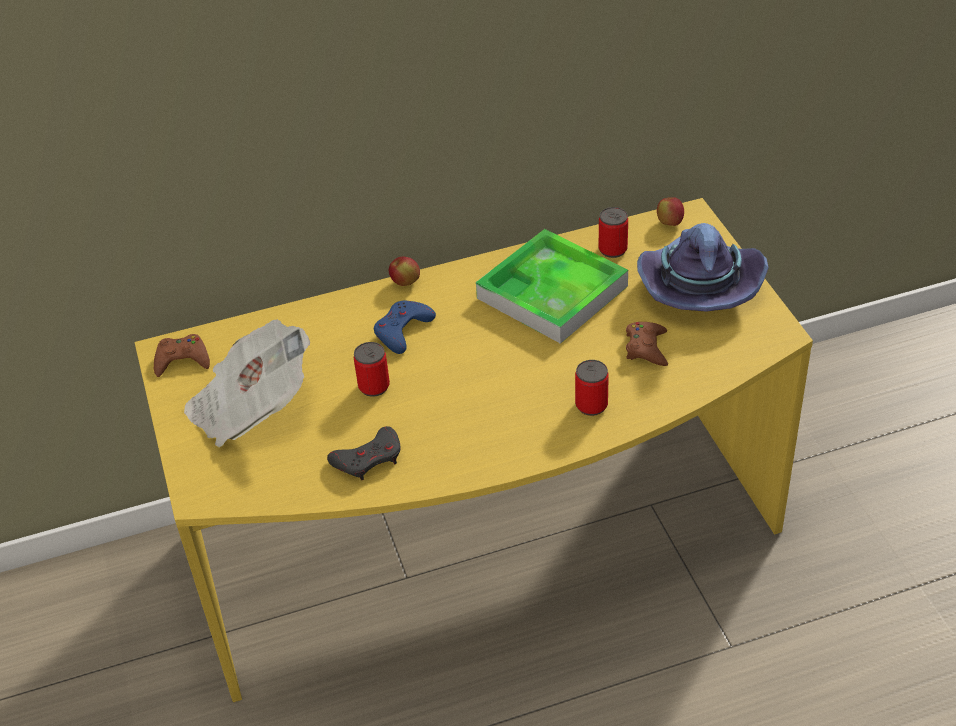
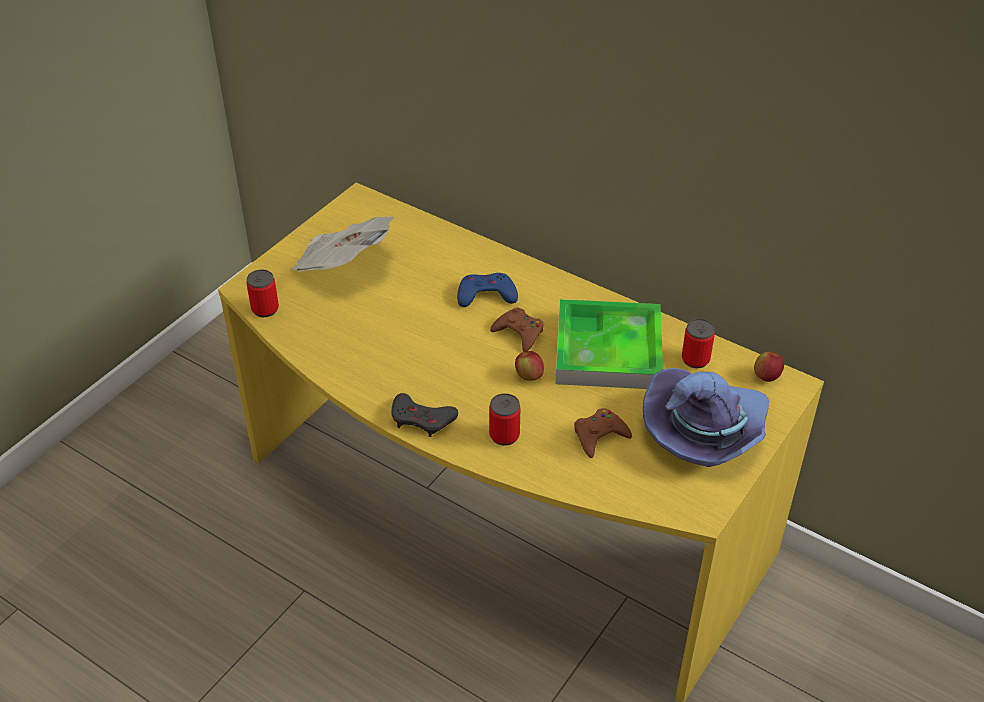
camera: 50 degrees right, 0 degrees up
(182, 360) = (358, 211): brown game controller -> brown game controller (519, 333)
(368, 458) = (345, 346): grey game controller -> grey game controller (422, 419)
(374, 386) = (416, 311): can -> can (265, 309)
(405, 282) = (537, 269): apple -> apple (529, 376)

